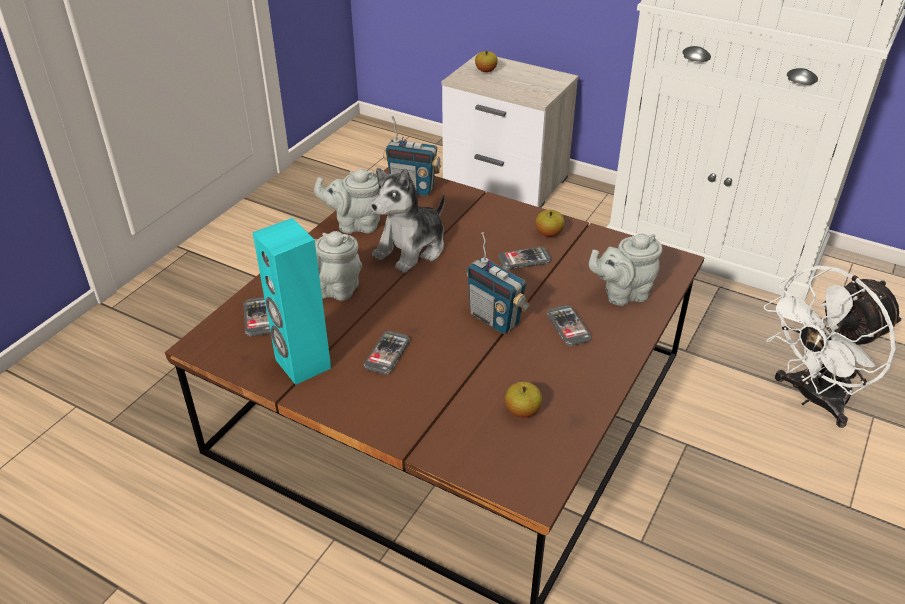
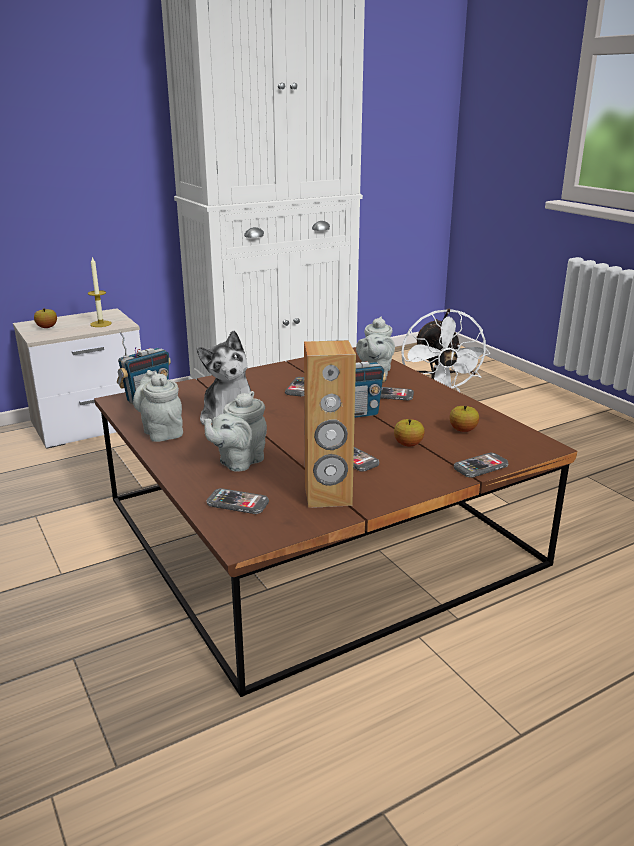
camera: 60 degrees left, 15 degrees down
(302, 364) = (328, 496): turquoise speaker -> brown speaker
(356, 224) = (161, 432): grey teapot -> grey teapot turned 120 degrees clockwise
(437, 450) = (480, 467): none -> phone
(525, 88) = (100, 324): none -> candle
(549, 233) = (281, 374): apple -> apple (408, 444)

